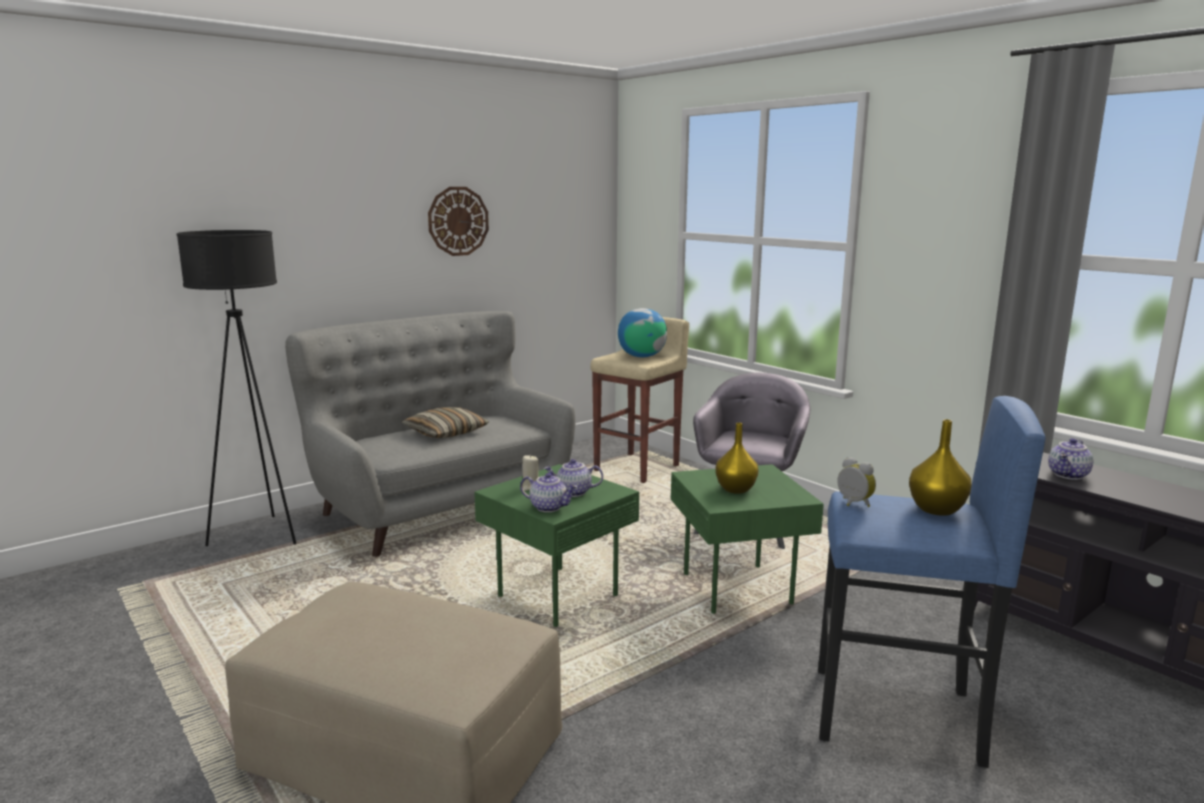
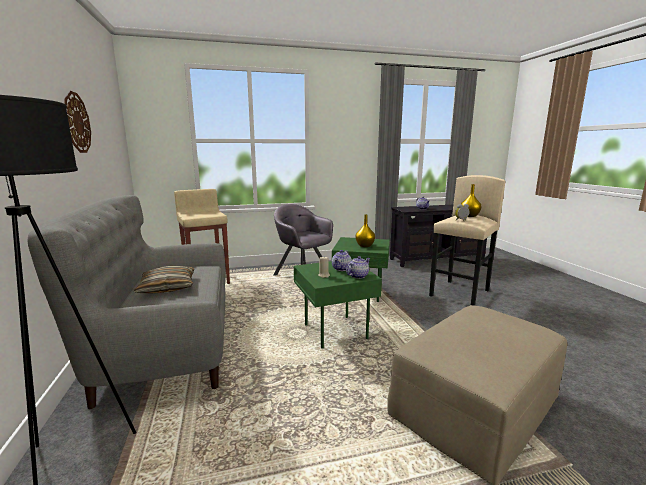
camera: 65 degrees left, 0 degrees up
(641, 356) = (204, 213): globe -> none
(896, 716) = (460, 293): blue stool -> beige stool

